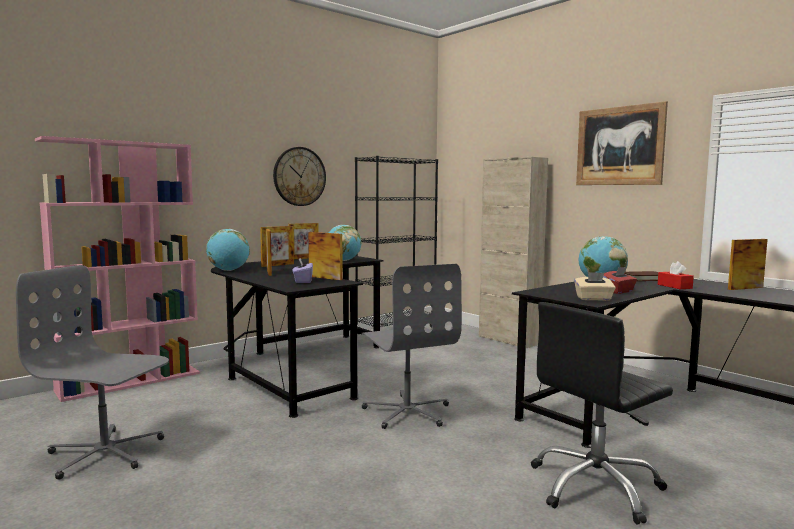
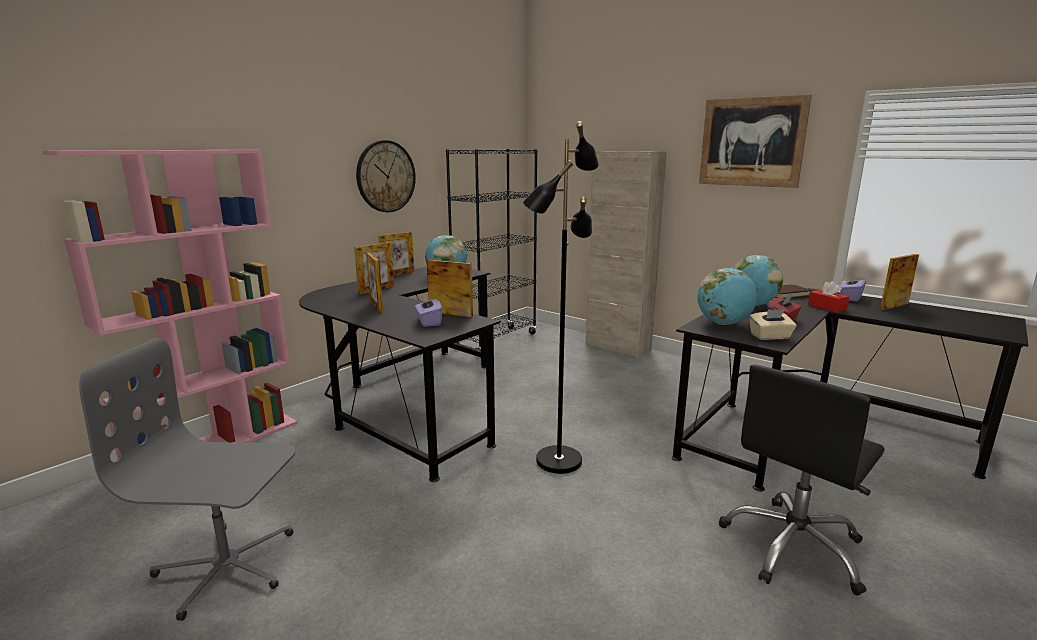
camera: 10 degrees left, 10 degrees up
(228, 270) = (323, 304): globe -> globe (723, 323)
(407, 412) = (558, 460): grey office chair -> black floor lamp
(706, 282) = (850, 298): none -> purple tissue box

